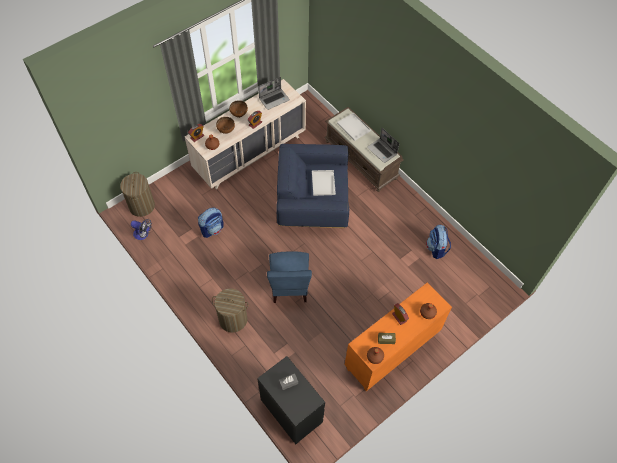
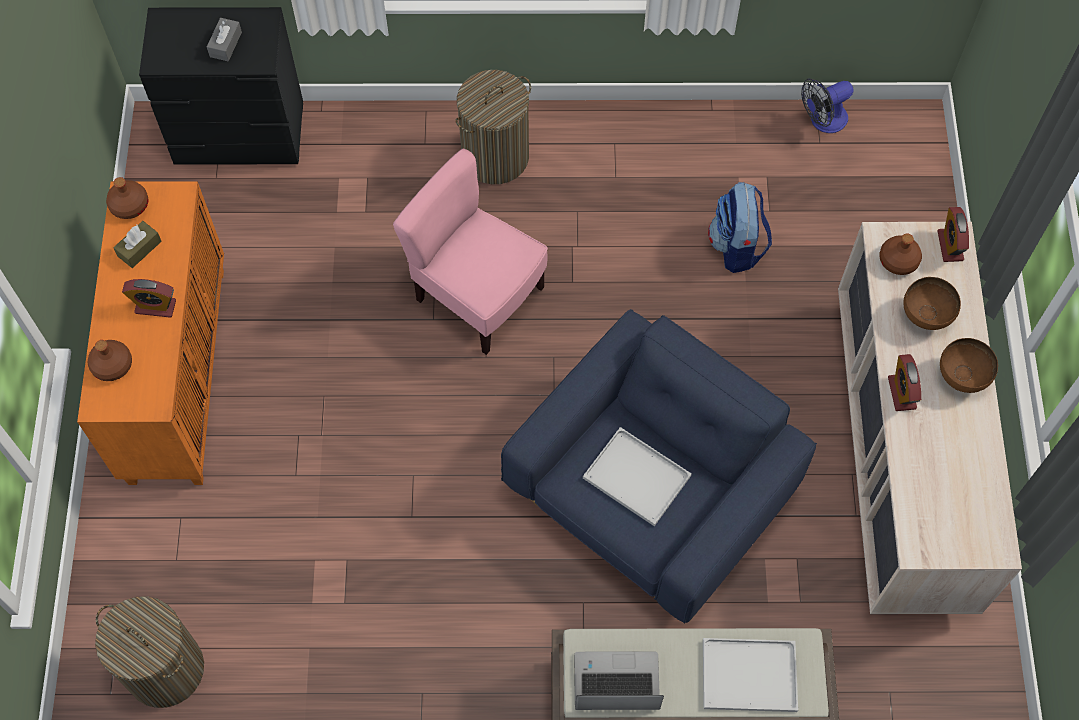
camera: 130 degrees right, 5 degrees up
(142, 206) = (903, 156): laundry basket -> laundry basket (164, 669)
(274, 99) = (957, 493): laptop -> none
(289, 286) = (478, 296): blue chair -> pink chair
(436, 248) = (298, 662): backpack -> none

